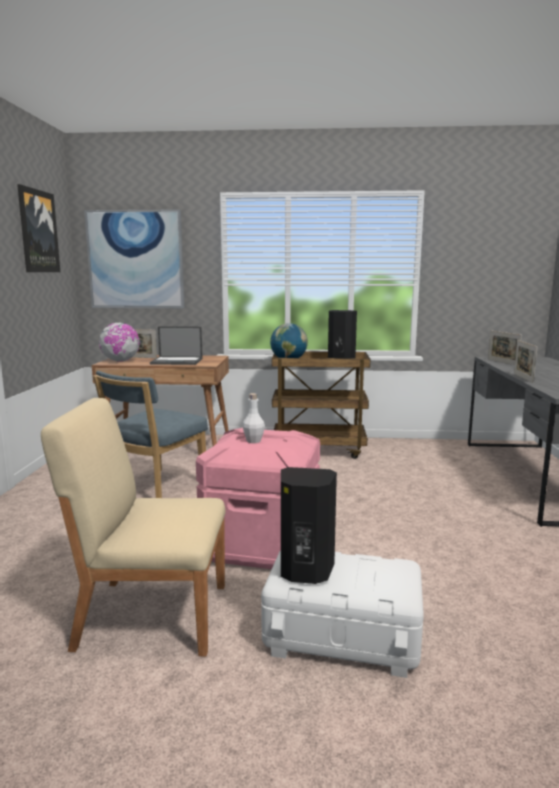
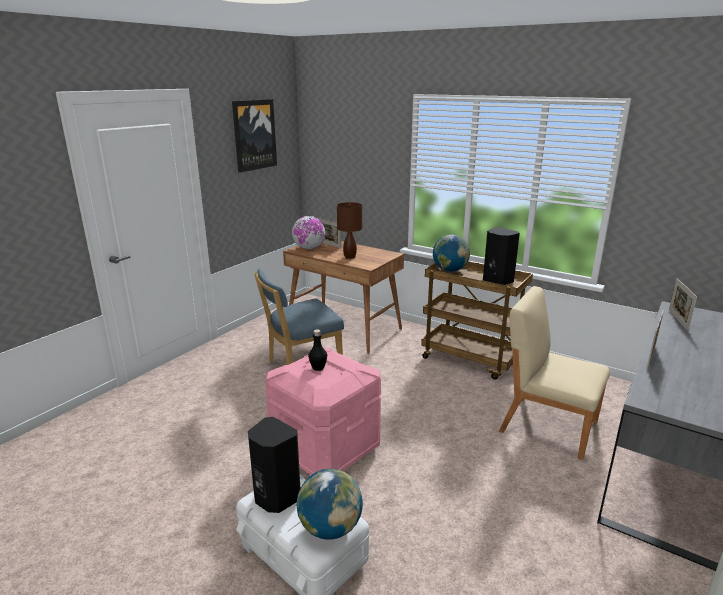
camera: 30 degrees right, 10 degrees up
(135, 260) = (342, 153): picture -> none
(151, 615) = (205, 481): beige chair -> beige chair (547, 425)
(177, 361) = (350, 256): laptop -> brown table lamp
(253, 441) = (318, 367): white bottle -> black bottle
(392, 575) = (330, 528): none -> globe

